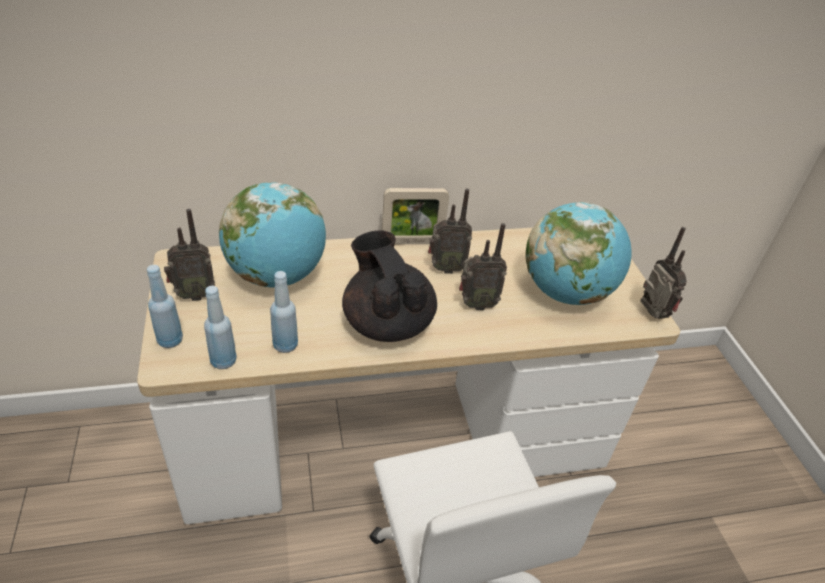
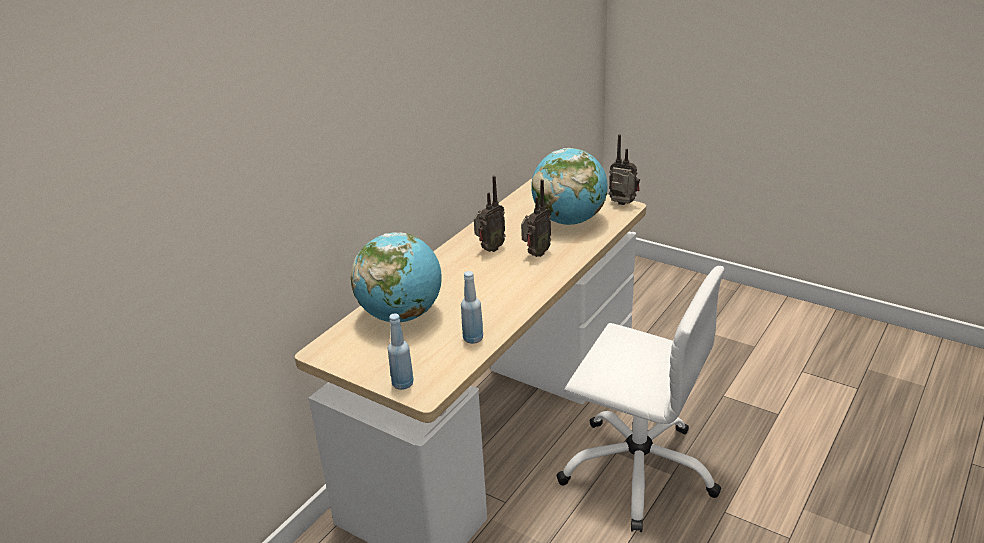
camera: 40 degrees left, 10 degrees down
(194, 294) = (369, 357): radio -> none
(223, 361) = (454, 368): blue bottle -> none
(387, 322) = (506, 292): black teapot -> none
(412, 242) = (447, 249): picture frame -> none

